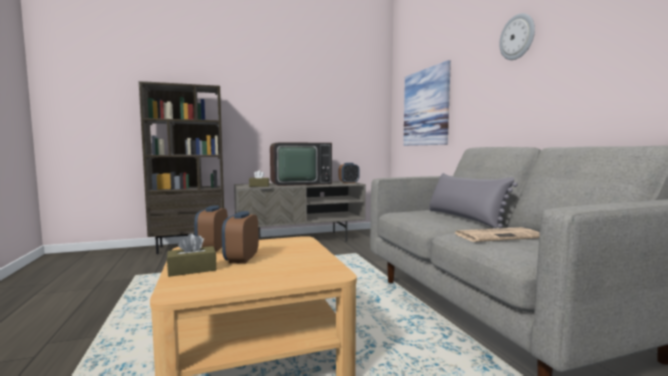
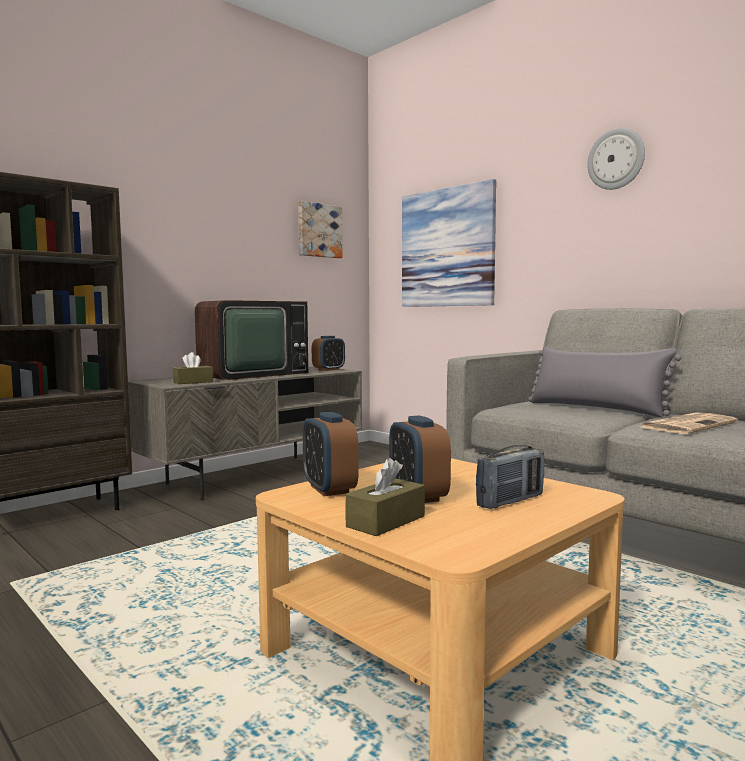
camera: 25 degrees left, 0 degrees up
(280, 270) = (510, 501): none -> radio
(355, 101) = (319, 230): none -> picture

